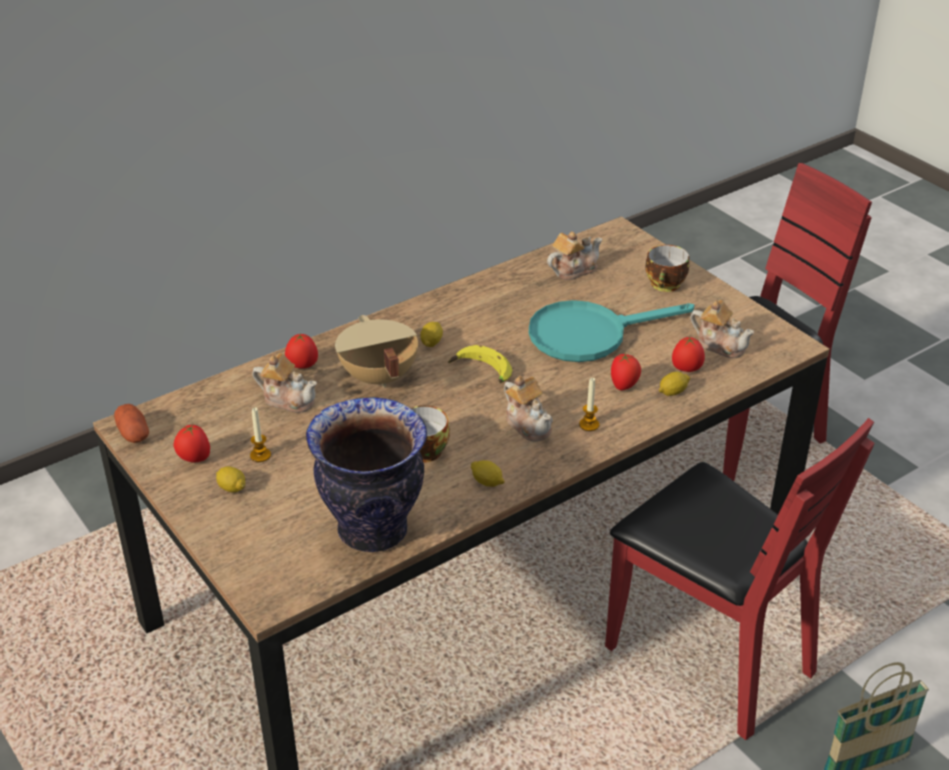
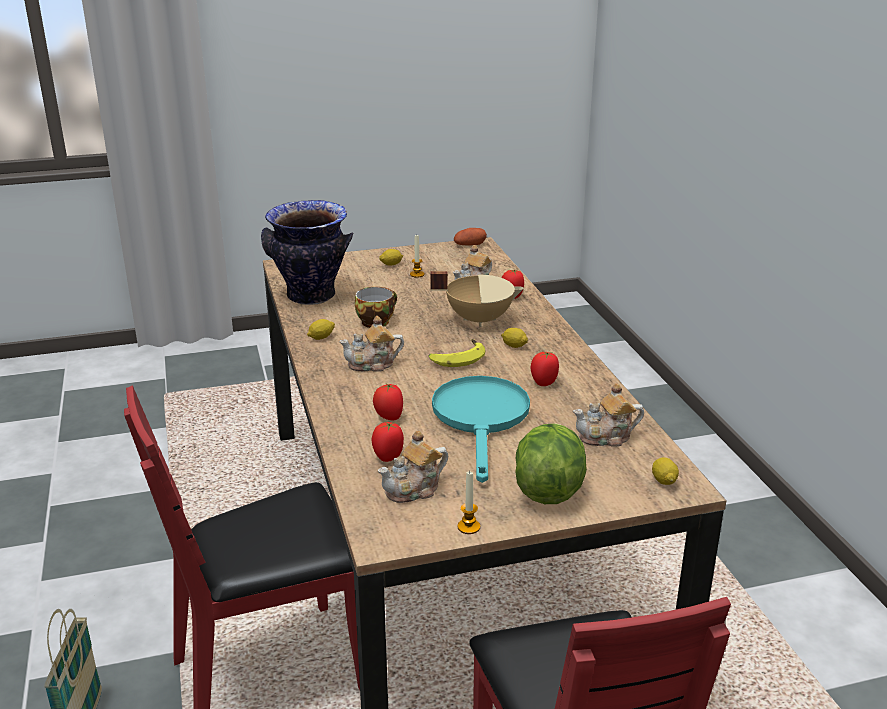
camera: 110 degrees right, 10 degrees down
(194, 459) = (429, 257): tomato -> tomato (544, 383)
(573, 270) = (606, 437): teapot -> teapot turned 90 degrees clockwise
(589, 425) = (349, 389): candle -> candle (468, 527)
(666, 285) = (548, 487): cup -> lettuce
(672, 392) = (360, 439): lemon -> lemon (663, 481)

